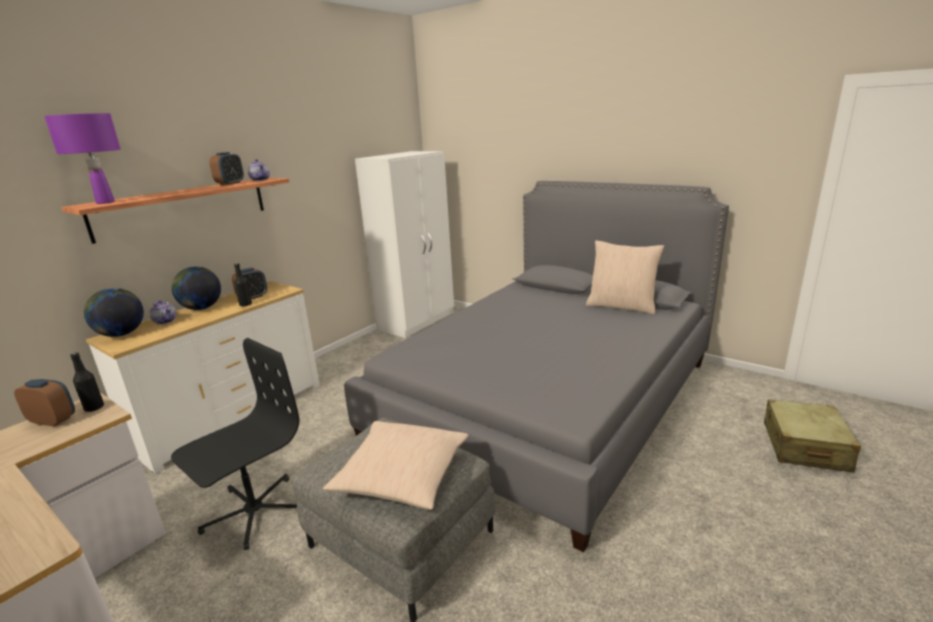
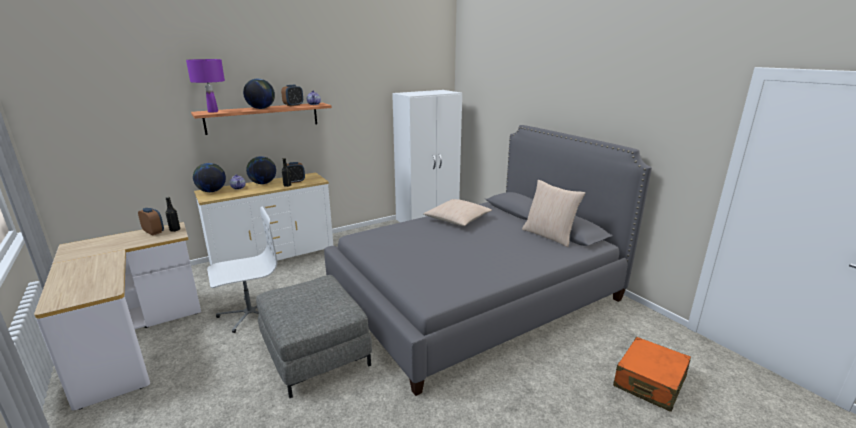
camera: 20 degrees right, 0 degrees up
(184, 191) = (261, 108): none -> globe
(253, 511) = (249, 314): black office chair -> white office chair
(401, 475) = (308, 309): beige pillow -> beige pillow (457, 219)
(804, 446) = (649, 382): beige suitcase -> orange suitcase

